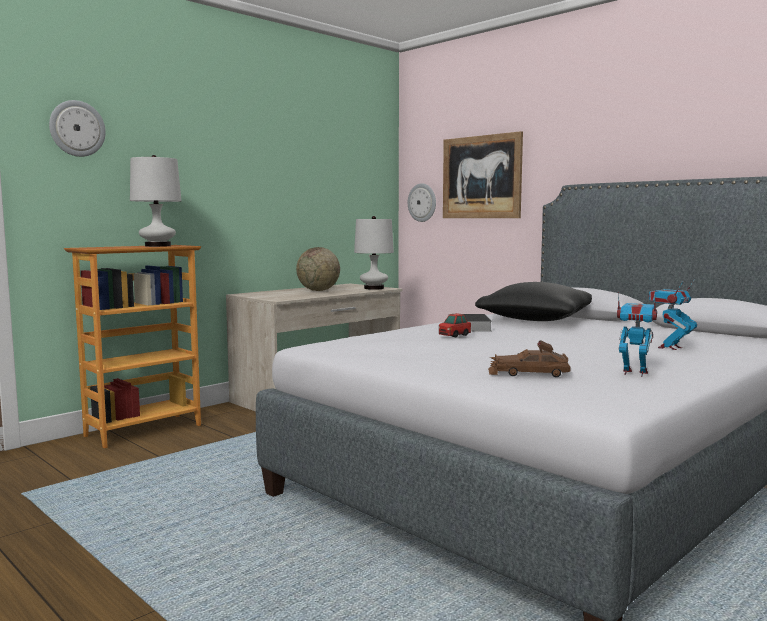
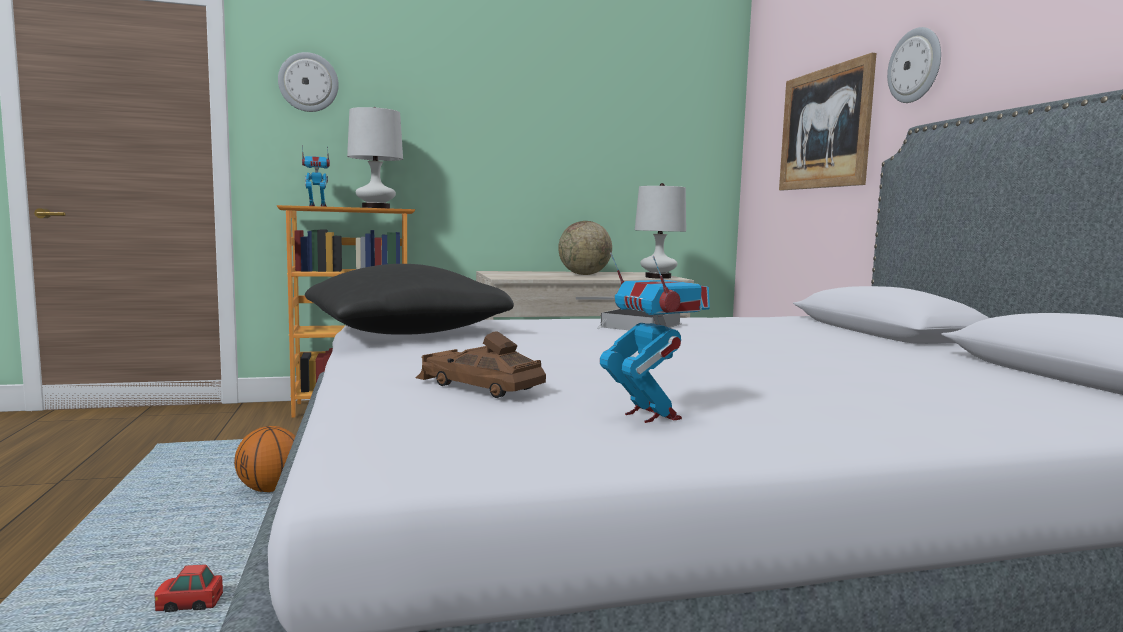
camera: 30 degrees right, 0 degrees up
(204, 499) = (270, 489): none -> basketball
(422, 202) = (762, 170): wall clock -> wall clock (915, 66)
(454, 335) = (574, 330): toy car -> toy car (188, 605)
(536, 319) = (781, 328): black pillow -> black pillow (405, 331)
(669, 347) = (877, 389): toy robot -> toy robot (317, 206)

